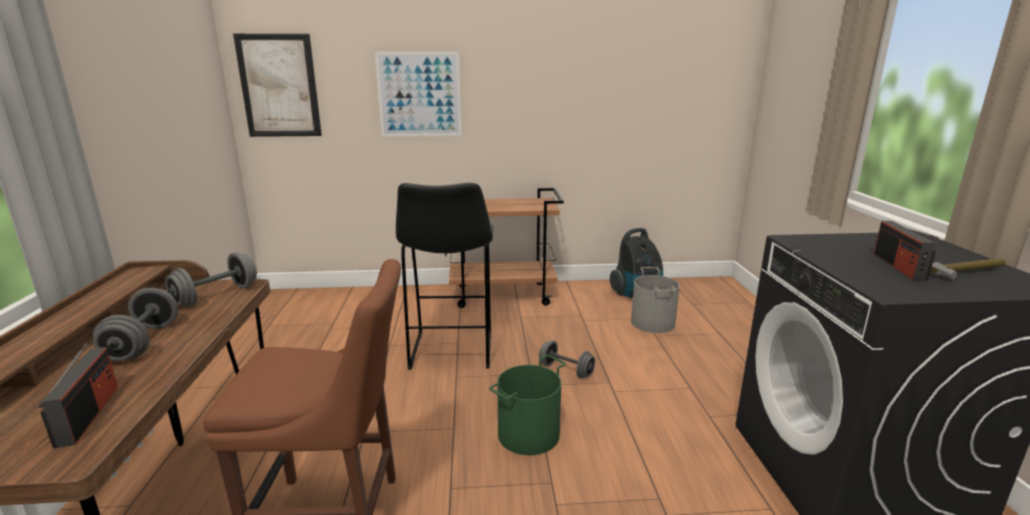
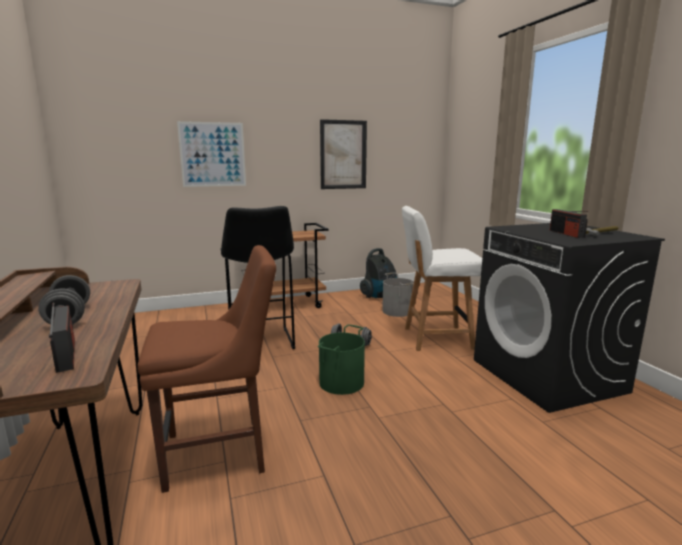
camera: 15 degrees left, 5 degrees down
(216, 296) = (104, 289): grey dumbbell -> none
(279, 86) = (95, 147): picture -> picture (343, 155)
(691, 377) = (435, 338): none -> white chair

